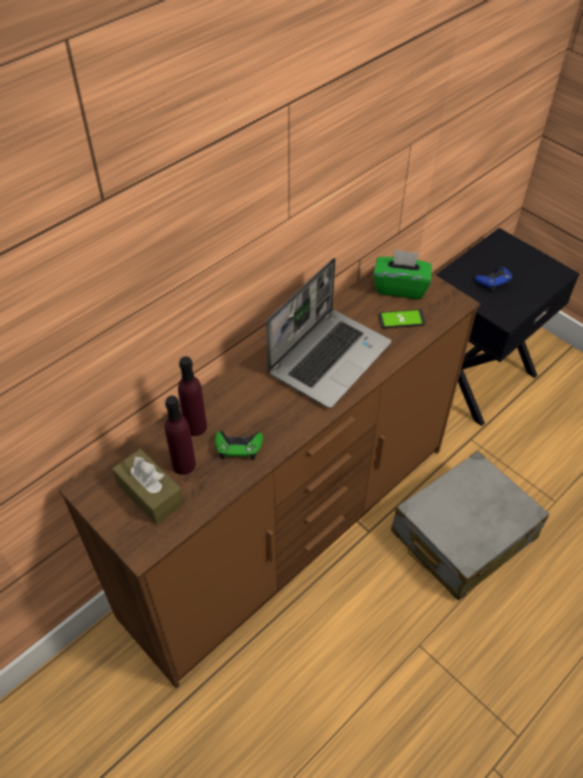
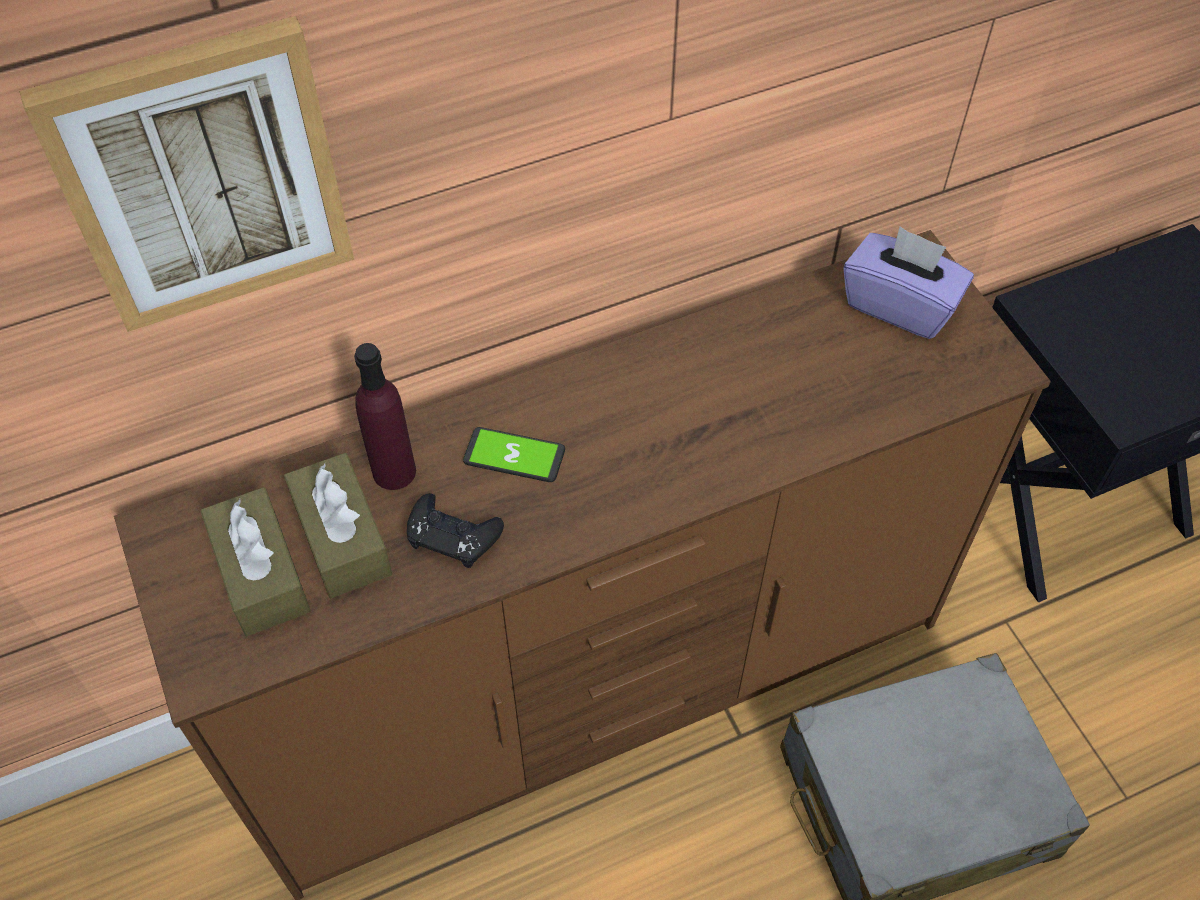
camera: 20 degrees right, 5 degrees up
(98, 287) = (202, 177): none -> picture
(184, 465) = (342, 538): purple bottle -> brown tissue box
(238, 447) = (453, 535): green game controller -> black game controller
(329, 357) = (698, 408): laptop -> none
(400, 287) = (900, 304): green tissue box -> purple tissue box
(401, 319) = (873, 371): phone -> phone (514, 456)
(493, 281) = (1132, 333): blue game controller -> none

